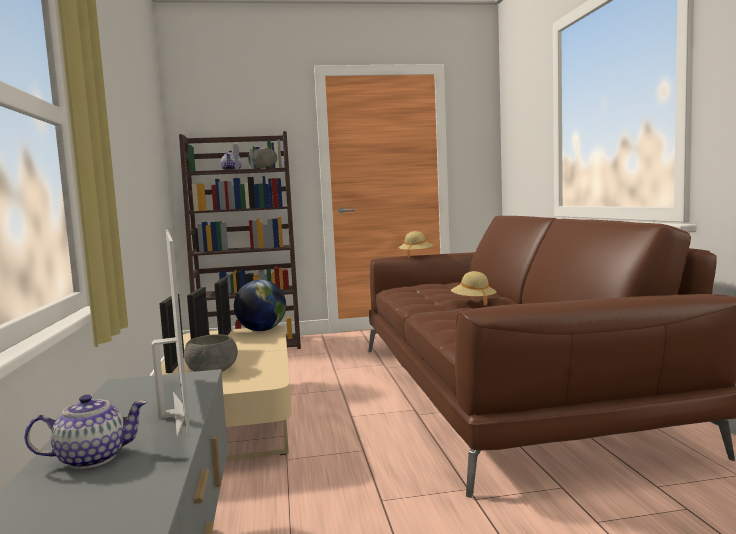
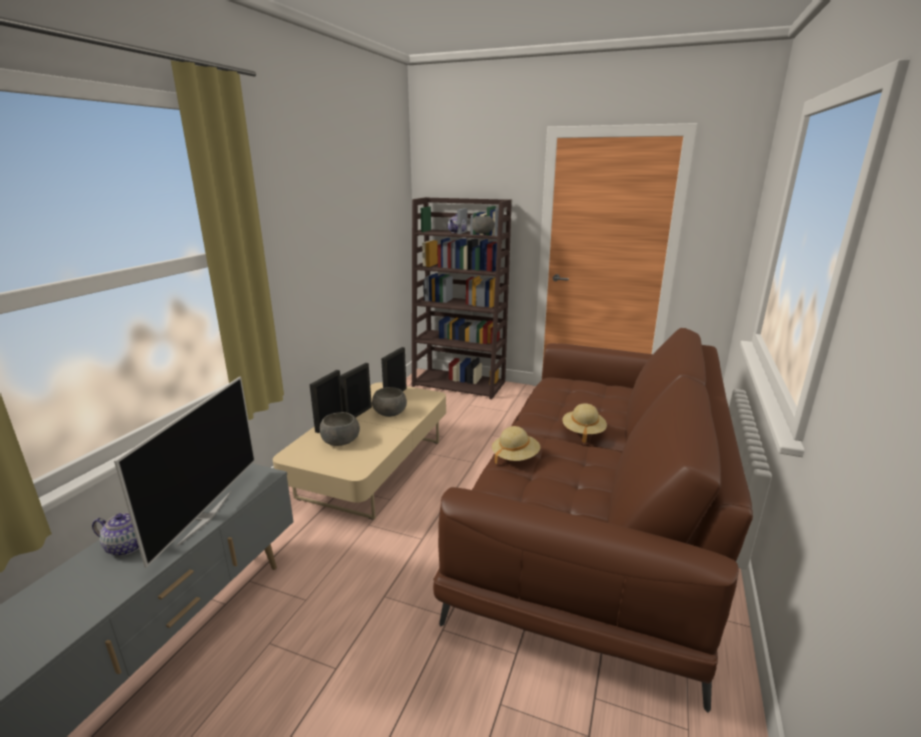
camera: 30 degrees right, 15 degrees up
(240, 345) = (390, 413): none -> grey bowl
(262, 330) = (424, 396): globe -> none
(415, 255) = (593, 347): beige hat -> beige hat (515, 457)

